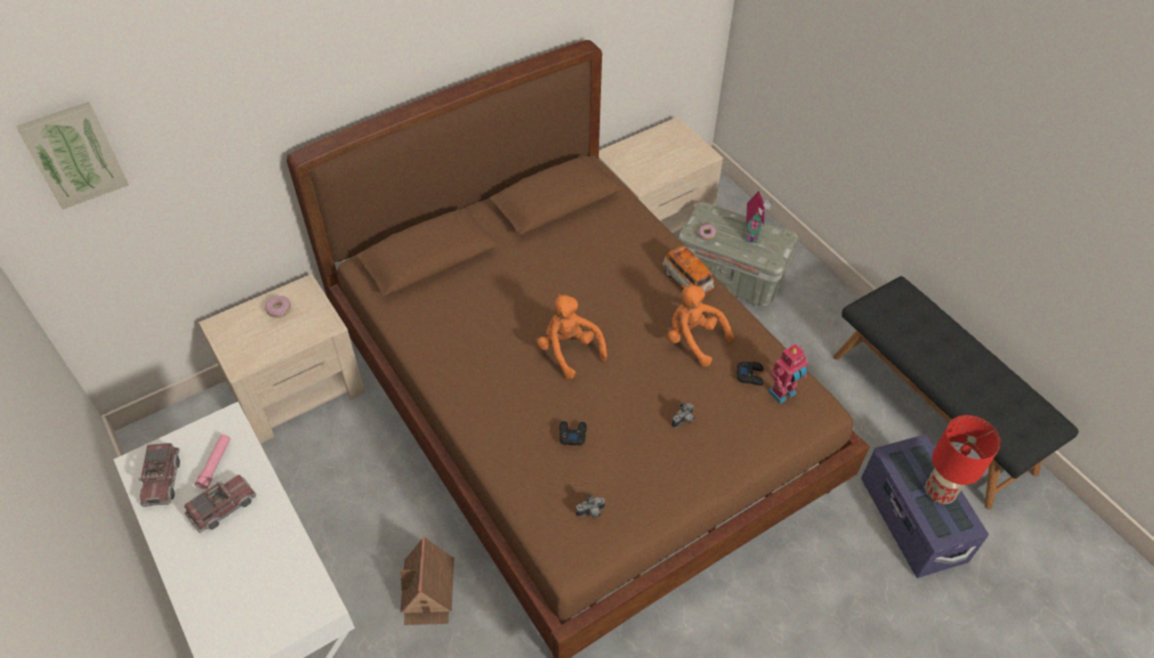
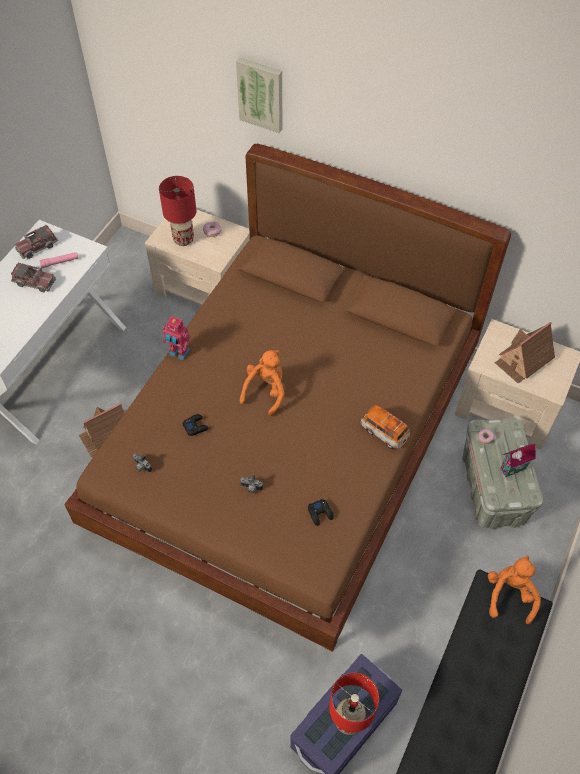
camera: 60 degrees right, 5 degrees up
(74, 154) = (138, 53): picture -> picture (261, 94)
(264, 342) = (183, 240): none -> red table lamp
(657, 156) = (523, 360): none -> toy house
(687, 281) = (384, 433): toy car -> toy car turned 105 degrees clockwise
(693, 339) = (329, 462): orange plush toy -> orange plush toy (510, 594)
(783, 393) = (317, 543): toy robot -> toy robot (179, 353)

